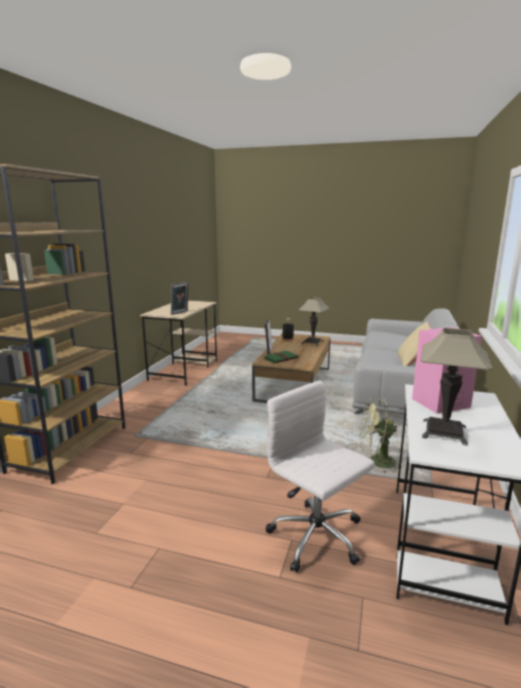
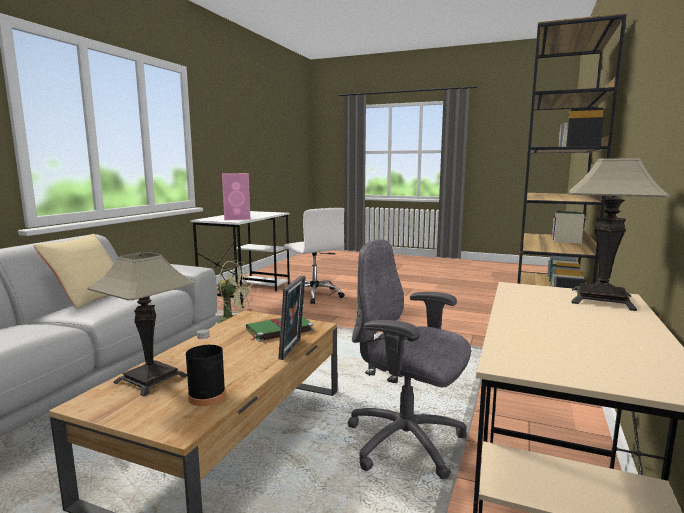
camera: 175 degrees left, 5 degrees down
(180, 312) = (532, 297): picture frame -> none
(219, 385) = (406, 443): none -> grey office chair
(444, 432) = (259, 214): table lamp -> table lamp (602, 299)

